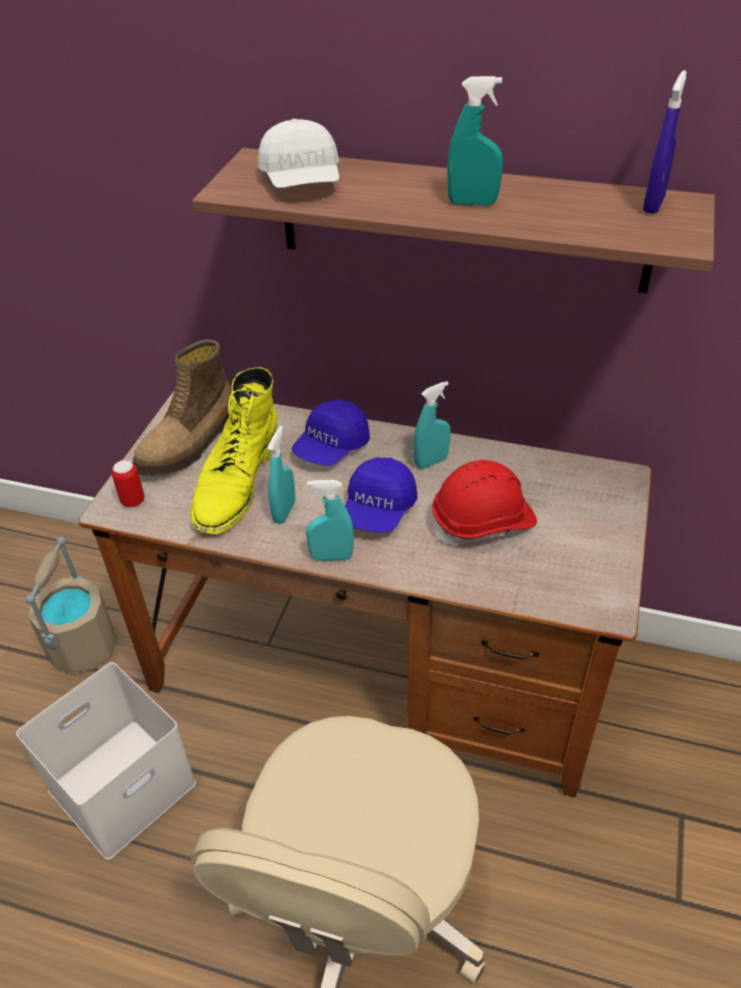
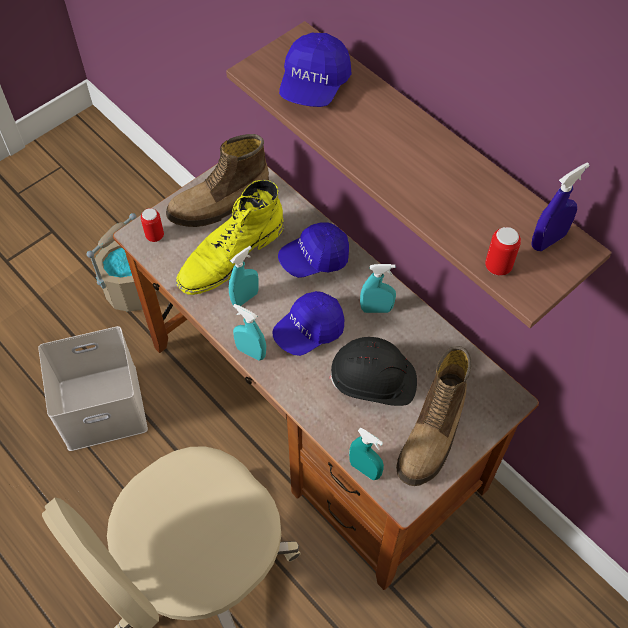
camera: 30 degrees right, 15 degrees up
(302, 182) = (314, 85): white cap -> blue cap
(472, 203) = (414, 170): turquoise spray bottle -> turquoise spray bottle (365, 469)
(483, 522) = (373, 381): red hard hat -> black hard hat
(582, 539) = (433, 434): none -> boot
(633, 235) = (498, 266): none -> can

